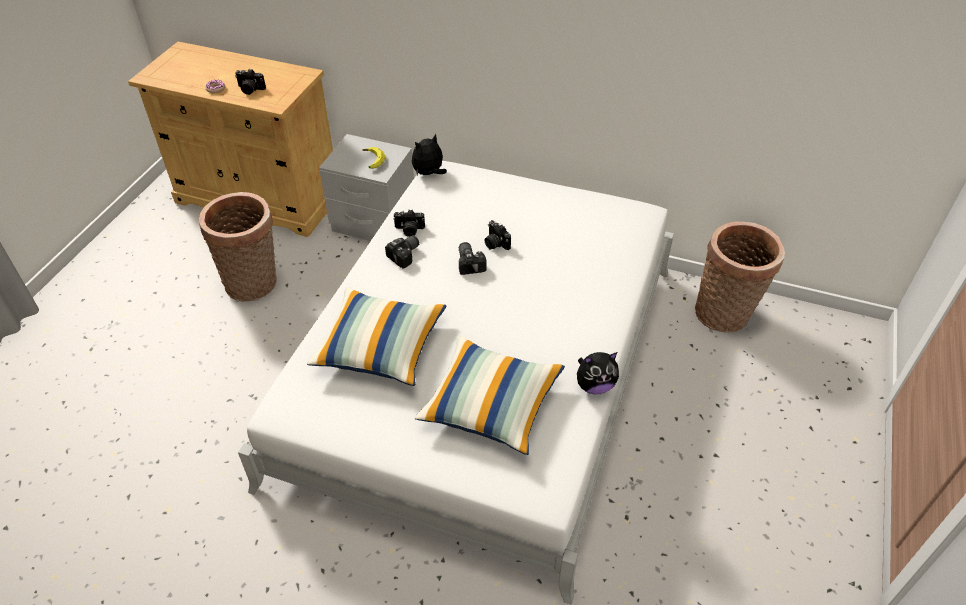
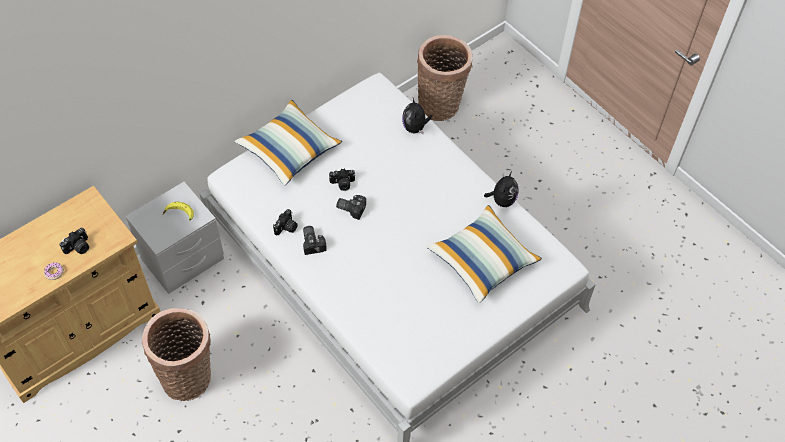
camera: 60 degrees left, 10 degrees up
(380, 347) = (393, 298): pillow -> pillow (289, 150)
(429, 173) = (229, 185): plush toy -> plush toy (415, 128)

